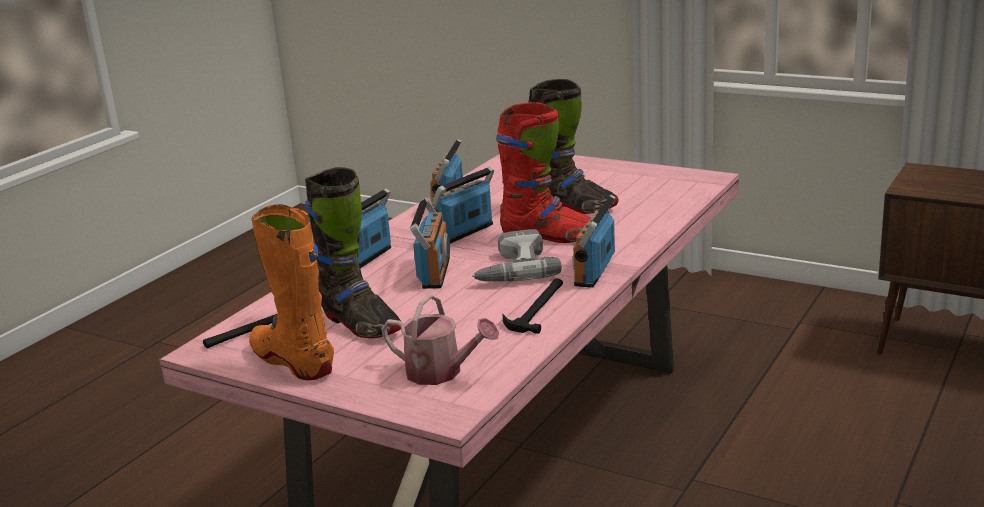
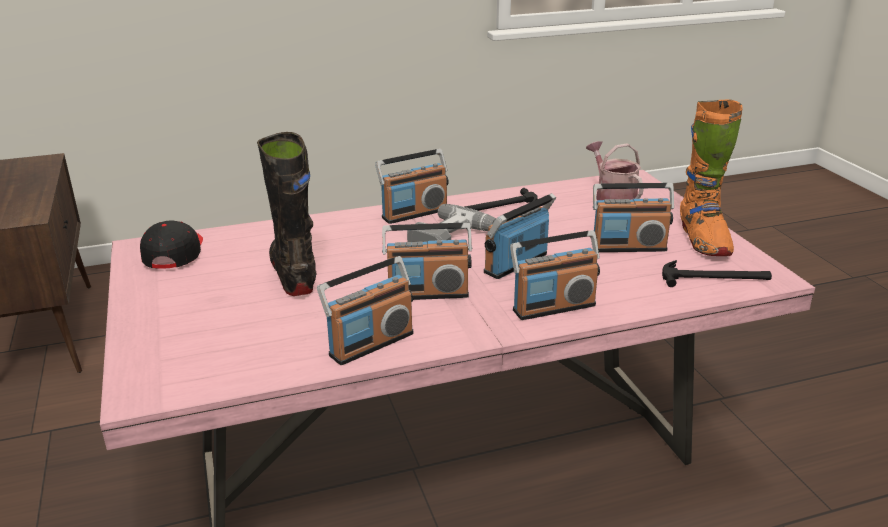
camera: 140 degrees left, 5 degrees up
(359, 324) = (628, 247): black boot -> radio
(550, 237) = (377, 254): red boot -> none
(679, 184) = (174, 253): none -> black cap

